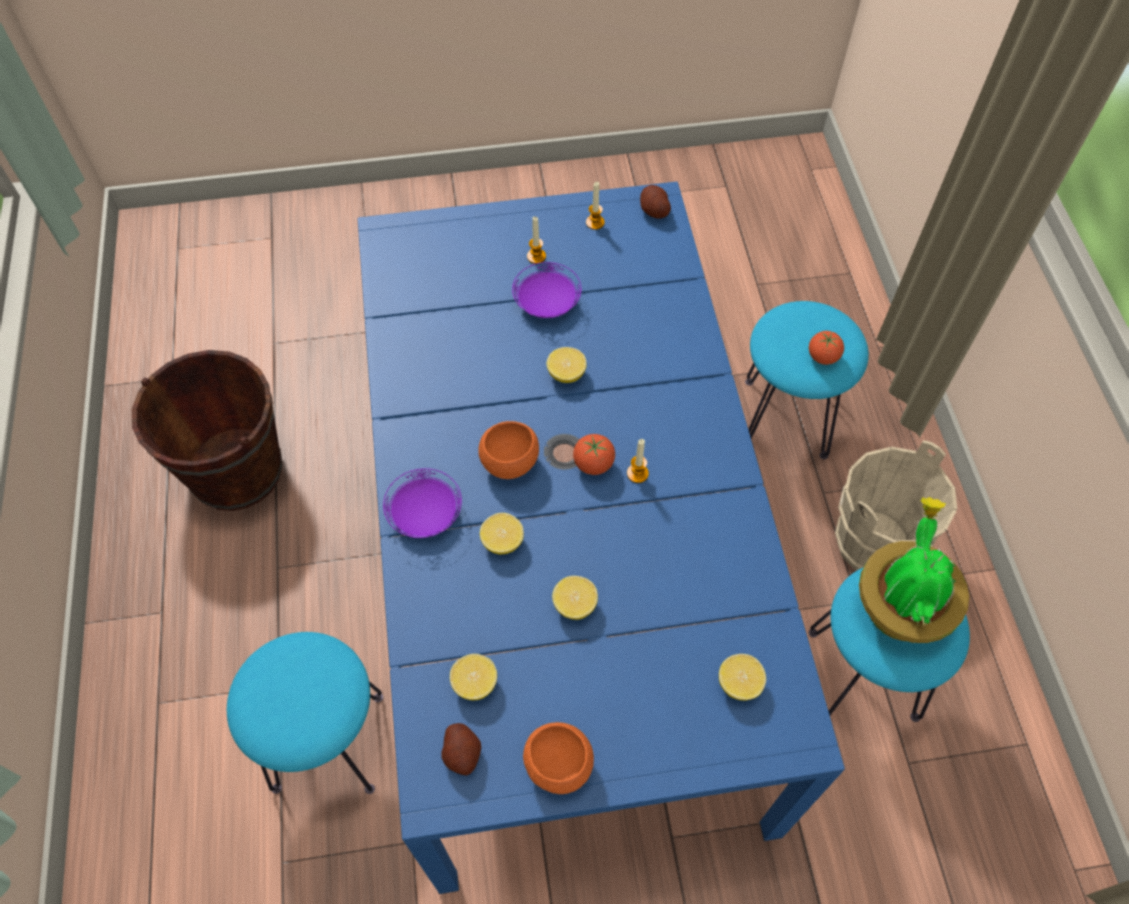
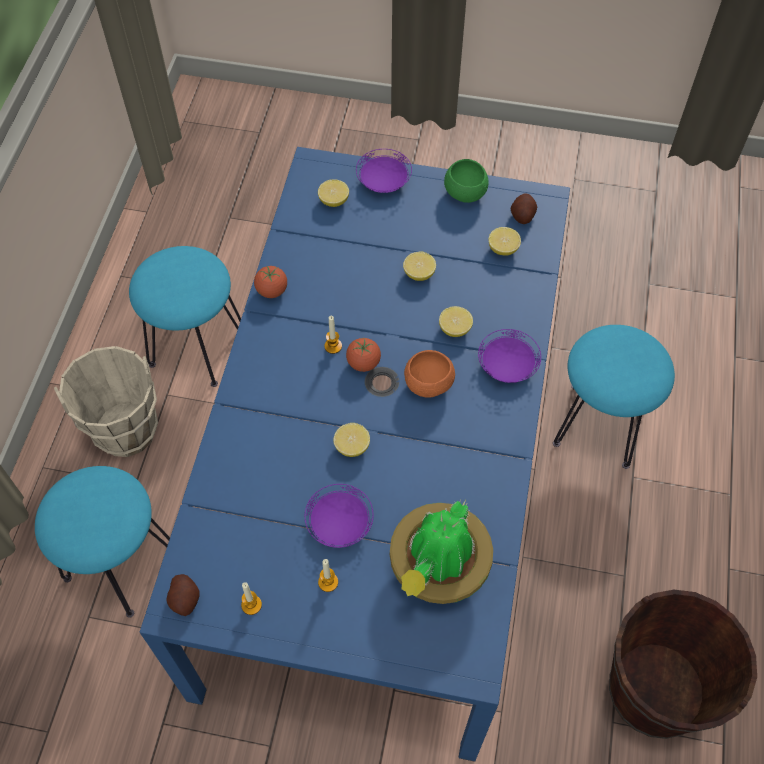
camera: 160 degrees left, 0 degrees up
(558, 765) = (465, 194): orange bowl -> green bowl
(685, 744) = (384, 182): none -> purple plate
(823, 357) = (92, 491): tomato -> tomato (272, 291)
(900, 604) = (174, 287): potted plant -> potted plant (437, 572)

